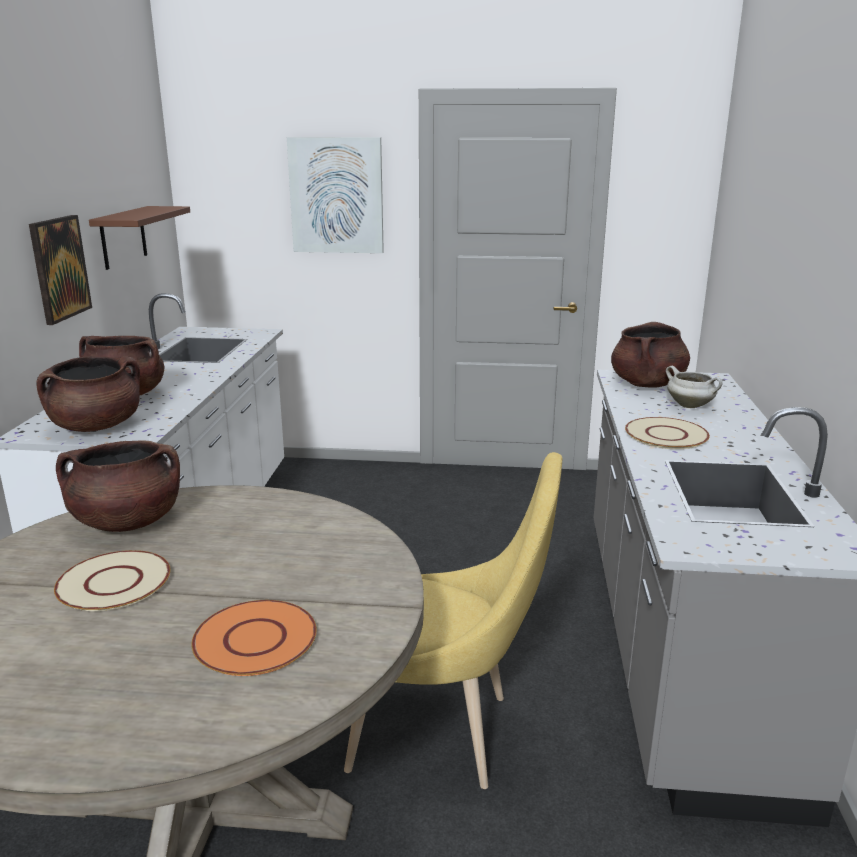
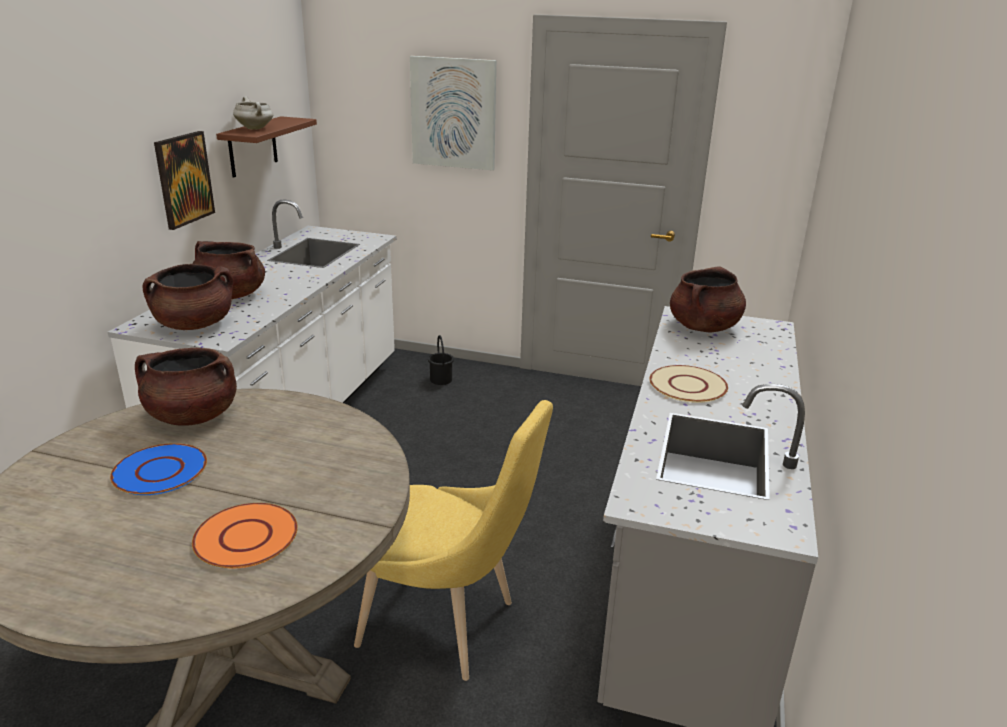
camera: 10 degrees right, 5 degrees up
(113, 583) = (159, 471): beige plate -> blue plate
(340, 482) = (440, 380): none -> black bucket
(690, 406) = (731, 356): white cooking pot -> white cooking pot (255, 128)

